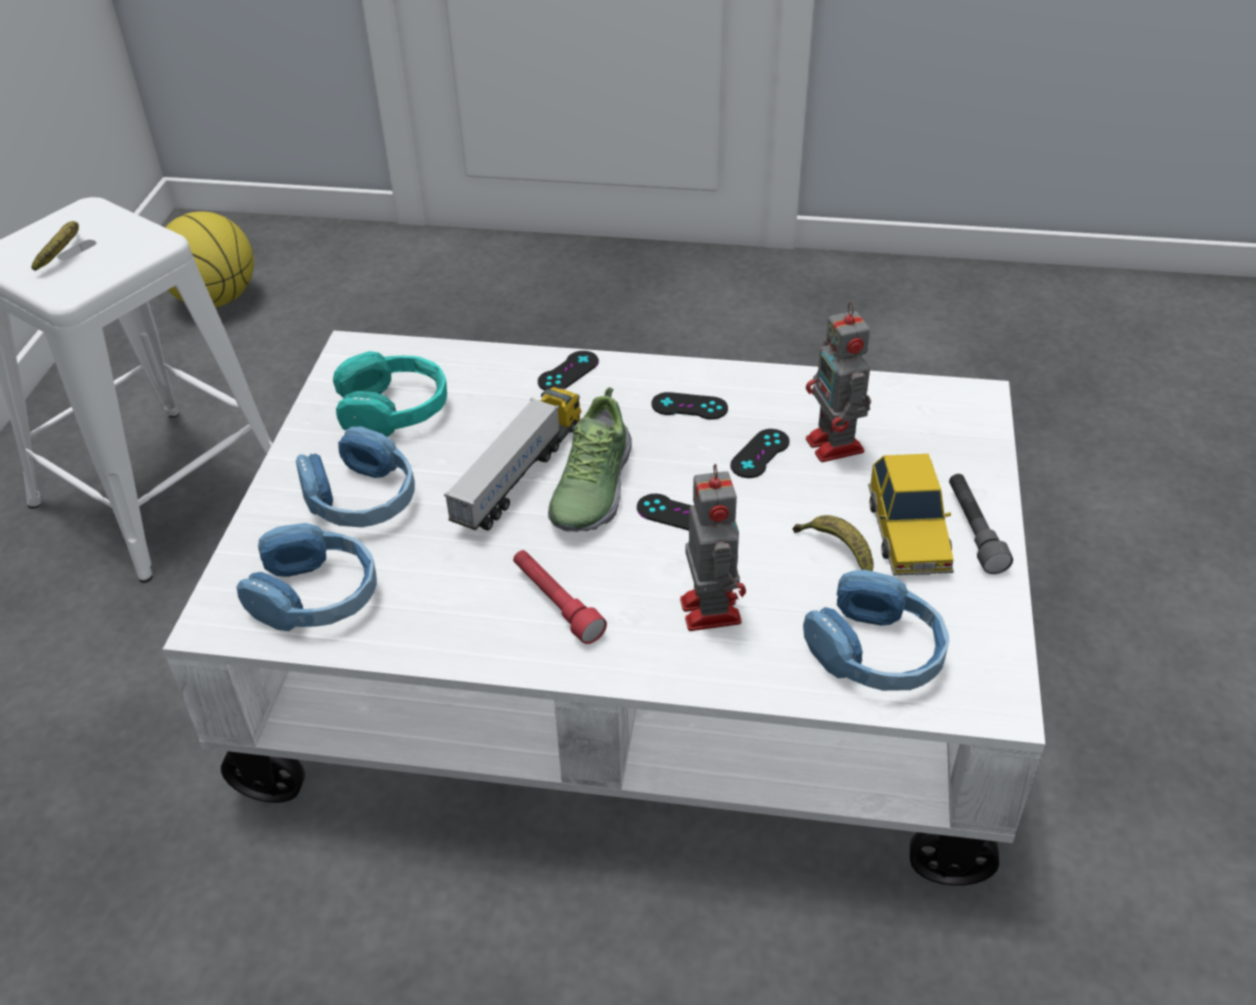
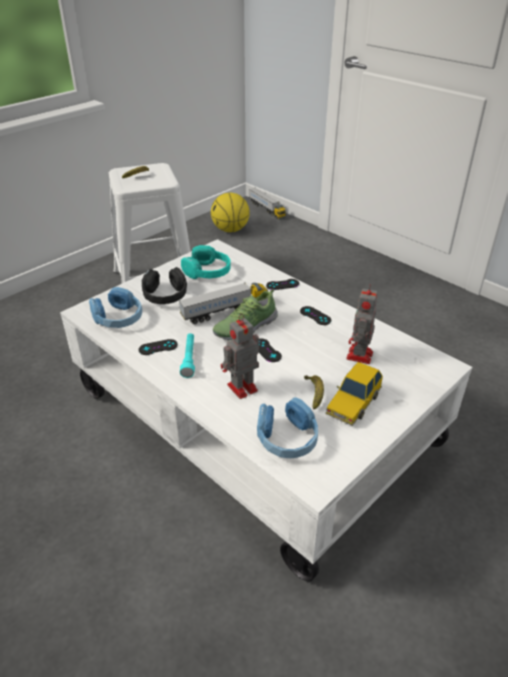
camera: 35 degrees right, 5 degrees down
(253, 224) = (266, 209): none -> toy truck
(361, 499) = (165, 295): blue headphones -> black headphones
(556, 603) = (189, 359): red flashlight -> turquoise flashlight
(709, 608) = (241, 388): toy robot -> toy robot turned 150 degrees counterclockwise
(760, 454) = (324, 345): black game controller -> black game controller (158, 347)
(974, 531) = (384, 416): grey flashlight -> none

